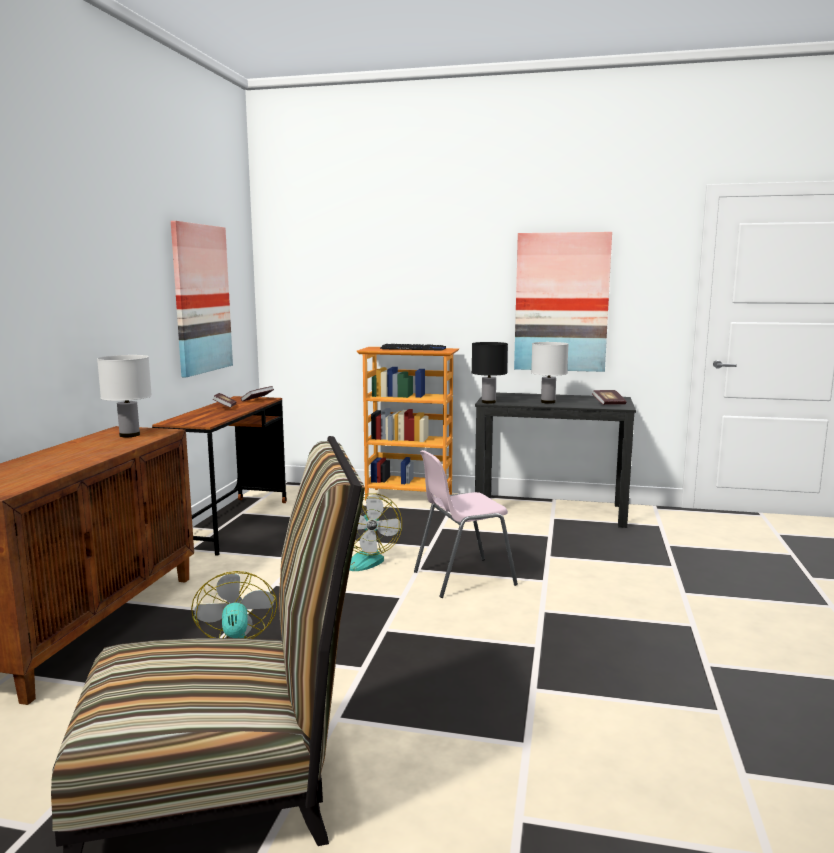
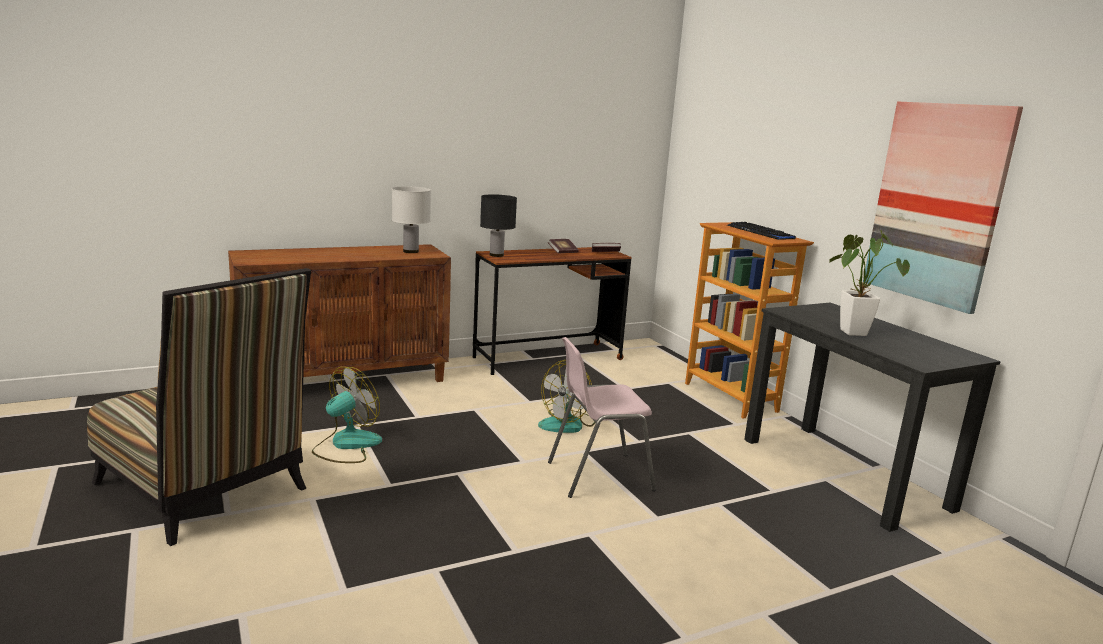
camera: 50 degrees right, 5 degrees up
(201, 299) = (571, 150): picture -> none
(462, 578) = (598, 475): pink chair -> pink chair turned 45 degrees counterclockwise
(488, 402) = (782, 311): black table lamp -> black table lamp (496, 255)
(547, 402) = (850, 331): white table lamp -> potted plant
(609, 404) = (918, 357): book -> none

